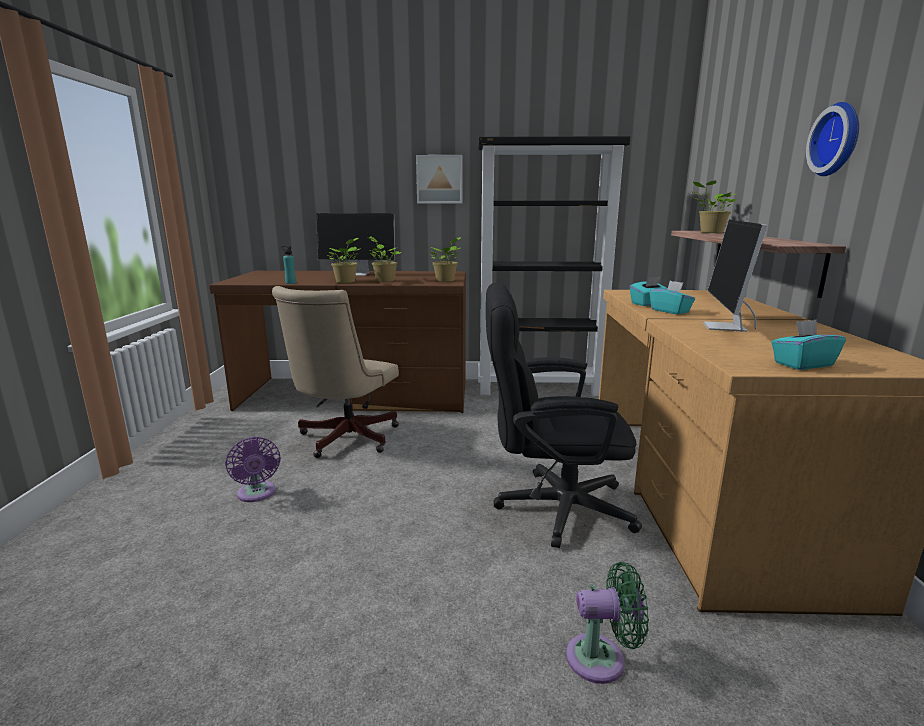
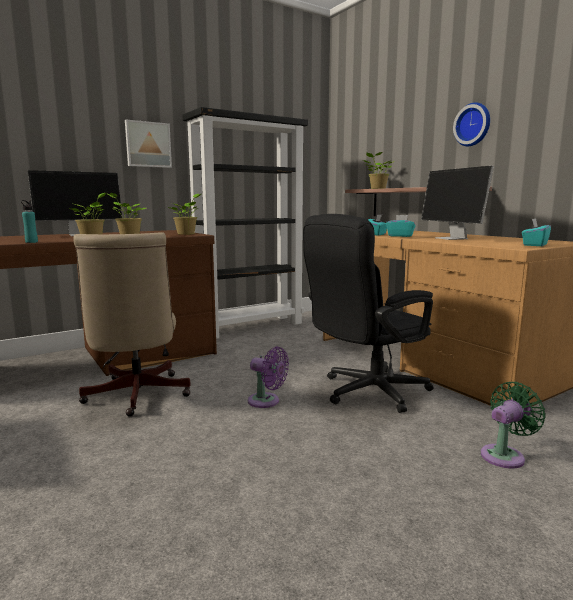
camera: 35 degrees left, 5 degrees down
(257, 494) = (111, 461): purple fan -> purple fan (266, 401)

